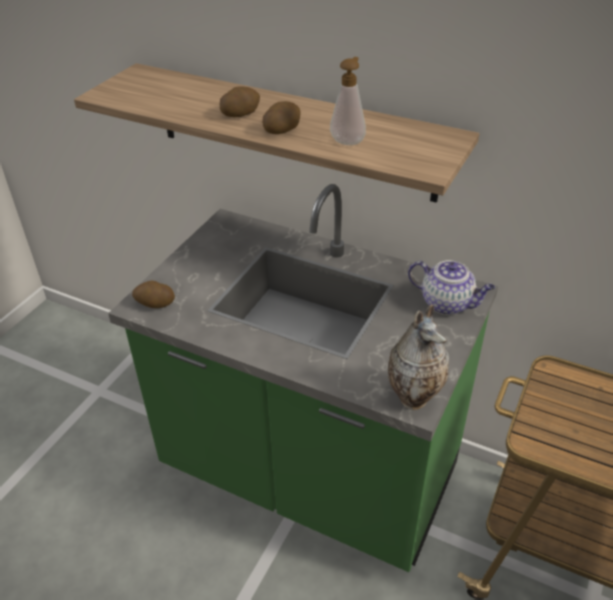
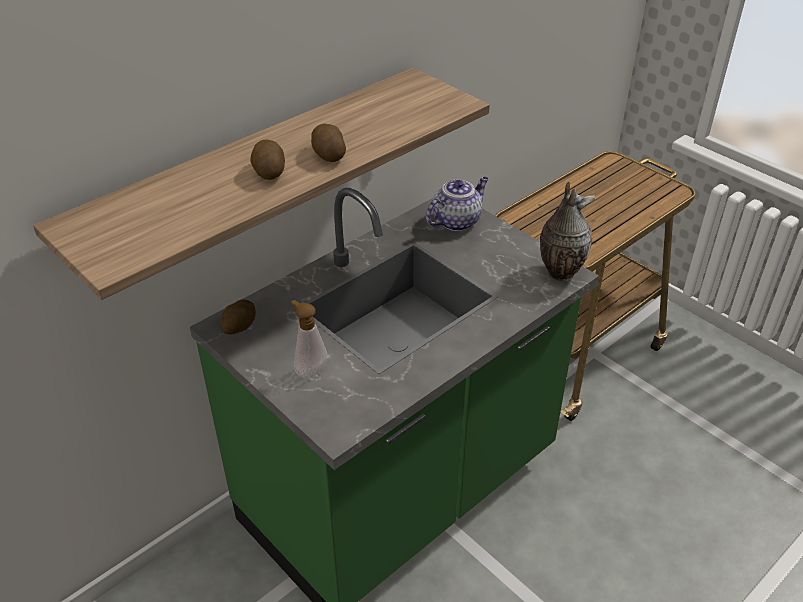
camera: 70 degrees left, 0 degrees up
(155, 304) = (342, 414): potato -> potato (239, 327)
(348, 141) = (381, 126): soap dispenser -> soap dispenser (309, 370)

